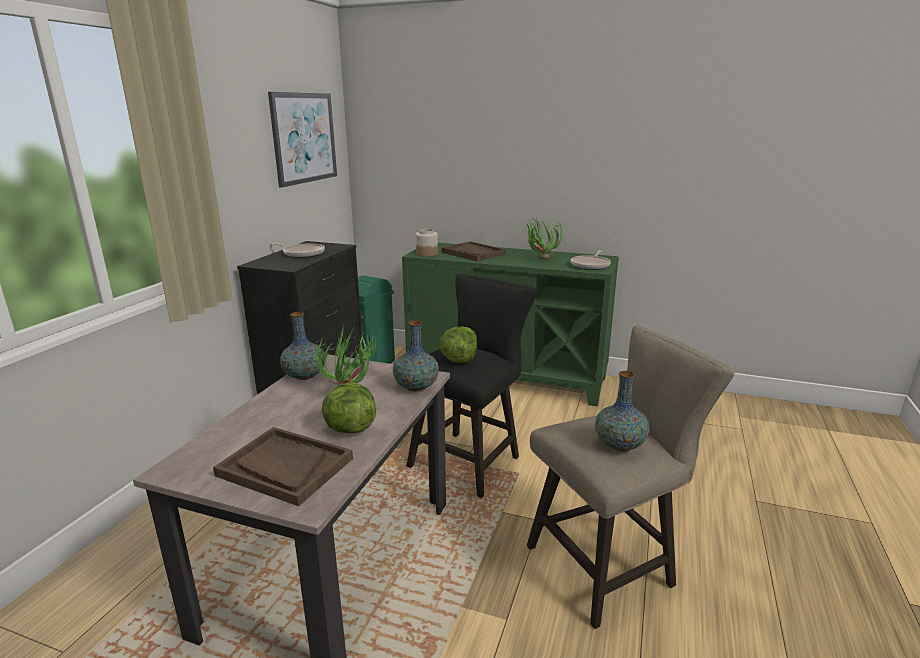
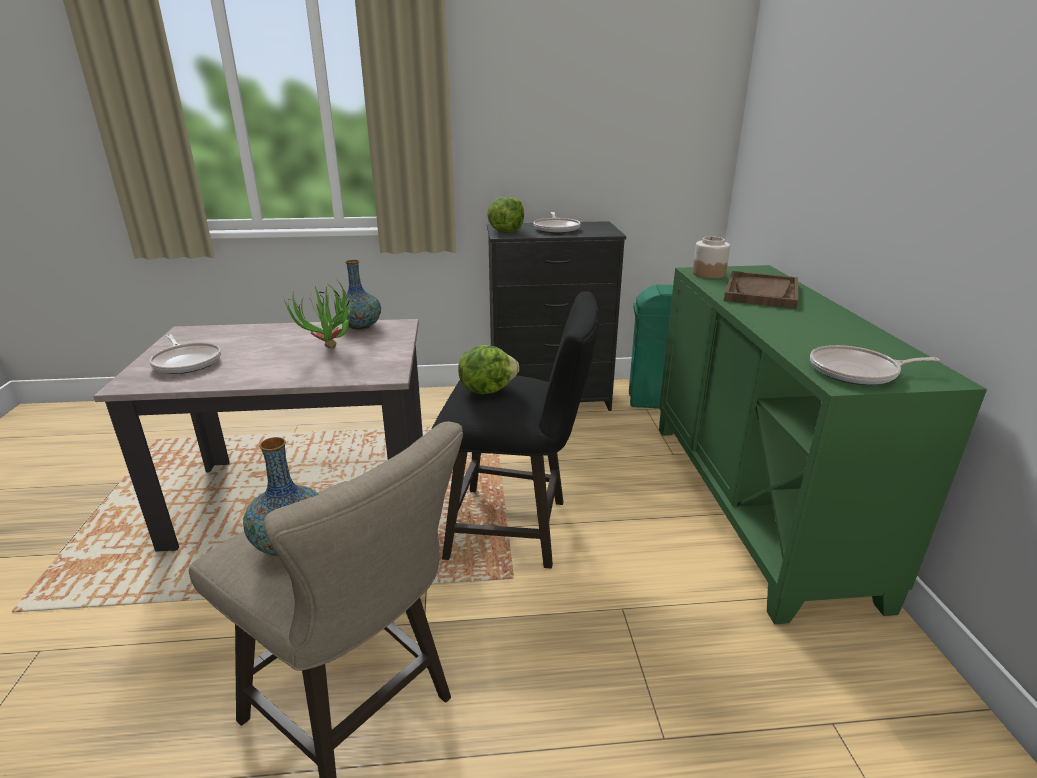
camera: 65 degrees right, 5 degrees up
(284, 467) = (187, 362): brown tray -> frying pan
(304, 138) = (643, 93): picture -> none
(349, 429) = (257, 367): lettuce -> lettuce (506, 232)
(416, 387) = (359, 374): vase -> none
(539, 259) = (813, 332): potted plant -> none

